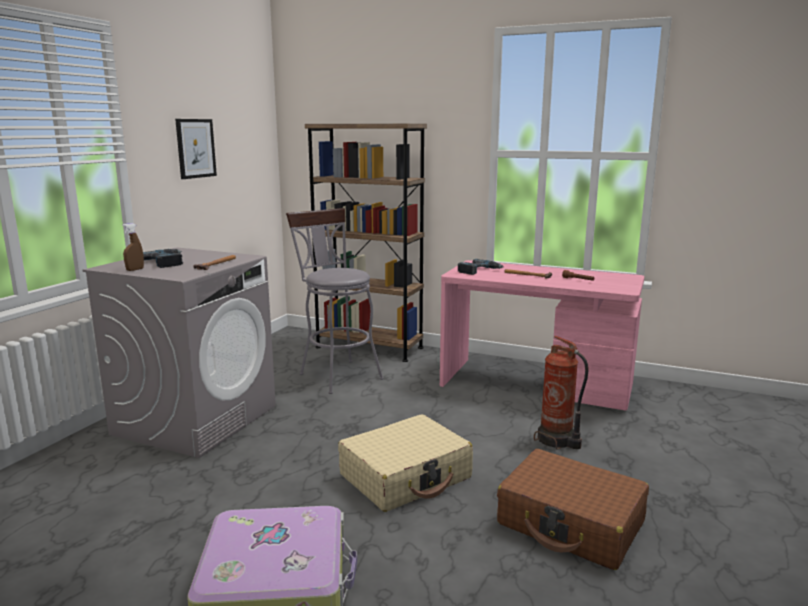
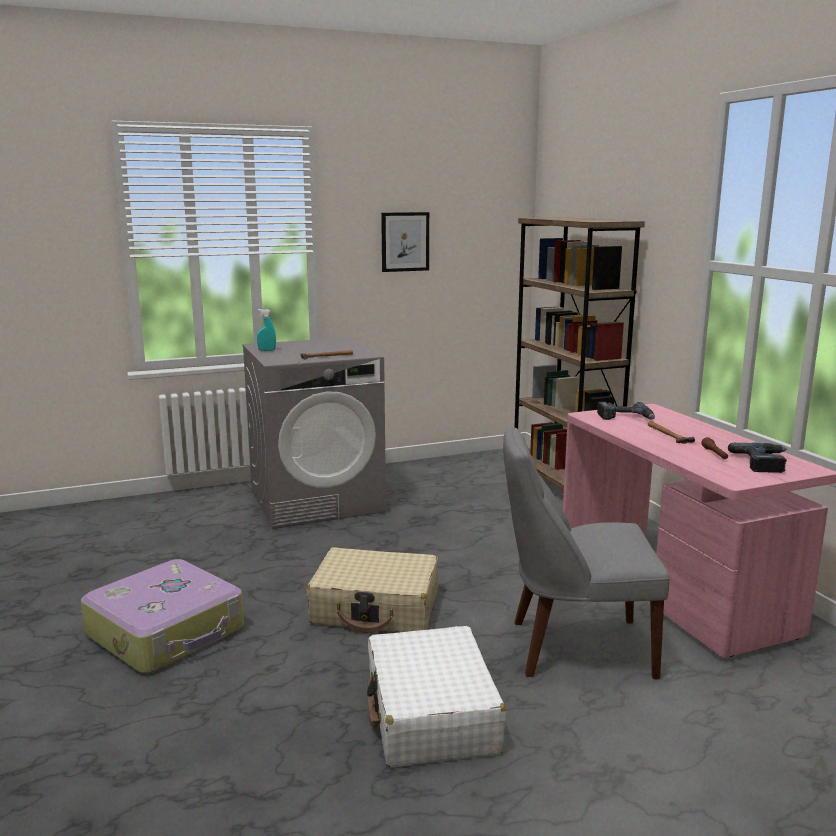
camera: 45 degrees right, 0 degrees up
(135, 269) = (267, 350): brown spray bottle -> turquoise spray bottle
(167, 262) = (303, 348): power drill -> power drill (764, 462)
(337, 374) = (484, 503): grey stool -> none
(557, 441) = (574, 647): fire extinguisher -> grey chair
(571, 523) = (431, 714): brown suitcase -> white suitcase

